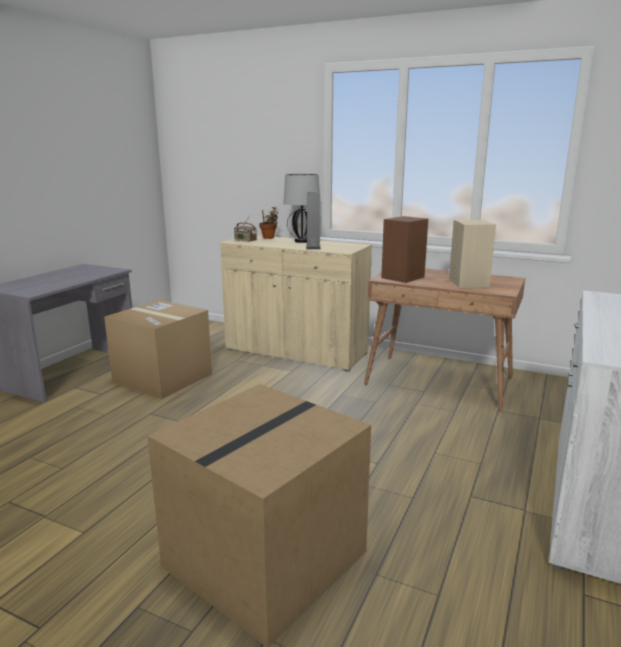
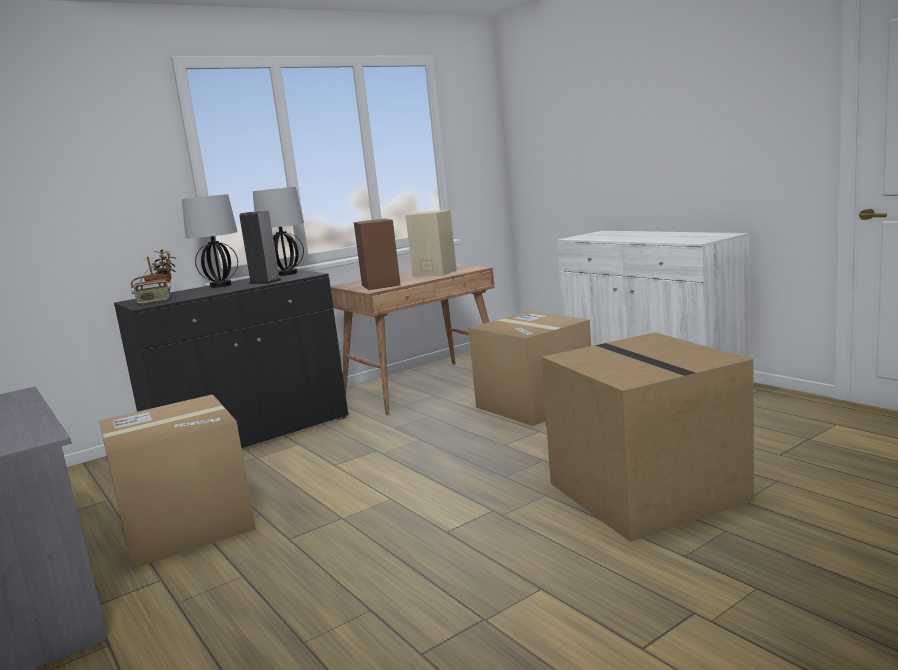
camera: 60 degrees left, 5 degrees down
(296, 352) = (250, 436): beige cabinet -> black cabinet
(350, 245) = (287, 273): none -> table lamp
(442, 445) = (534, 404): none -> cardboard box

